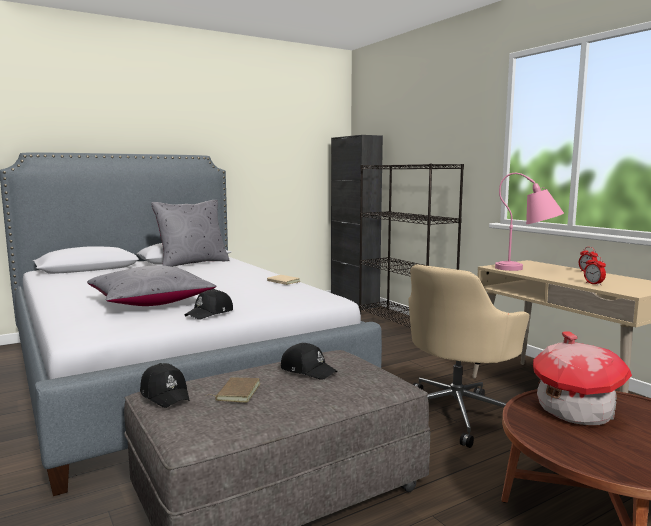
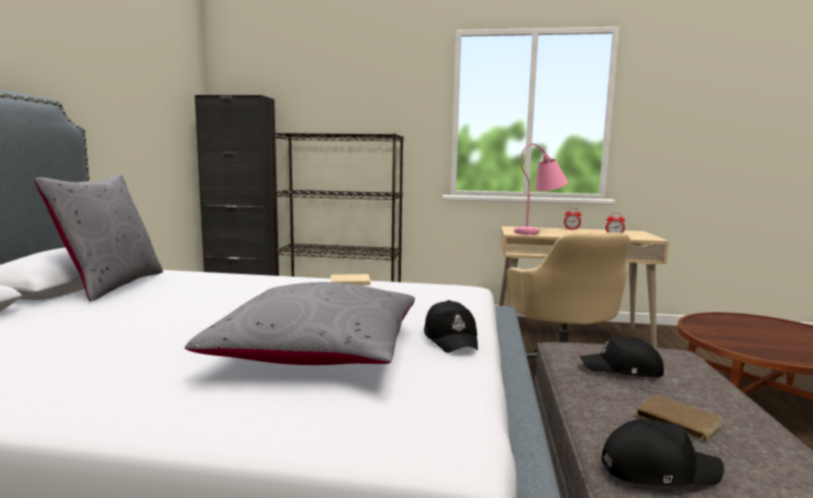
camera: 50 degrees left, 0 degrees up
(308, 370) = (622, 369): black cap -> black cap turned 150 degrees counterclockwise
(575, 411) = (728, 333): toy house -> none

